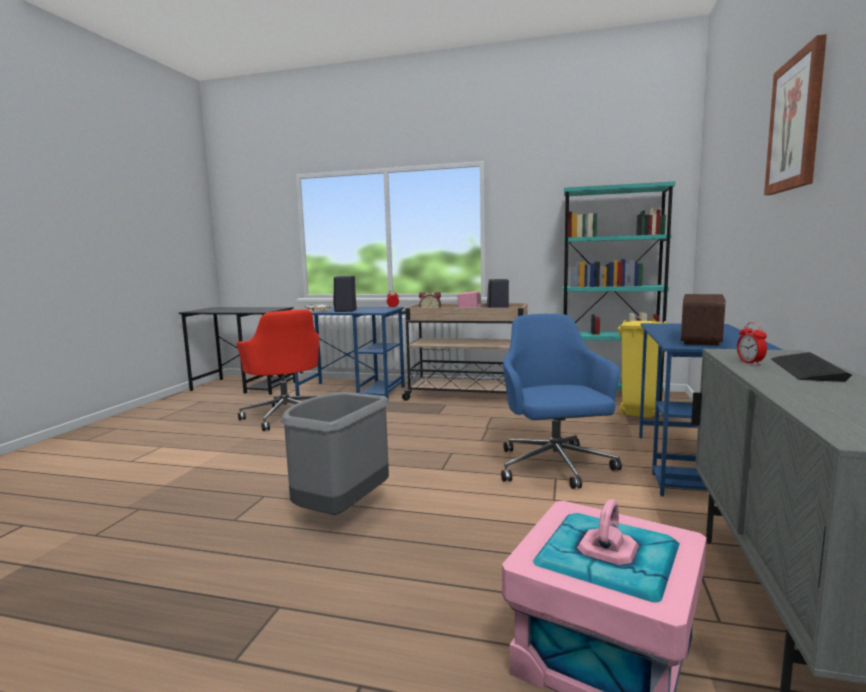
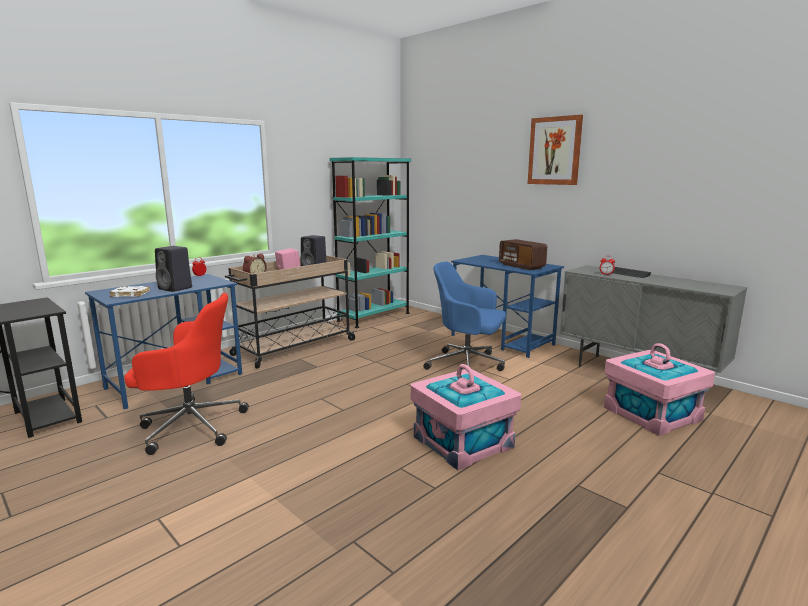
camera: 60 degrees left, 5 degrees up
(340, 511) = (463, 442): grey trash can -> pink storage box
(639, 413) = (417, 323): yellow trash can -> none

